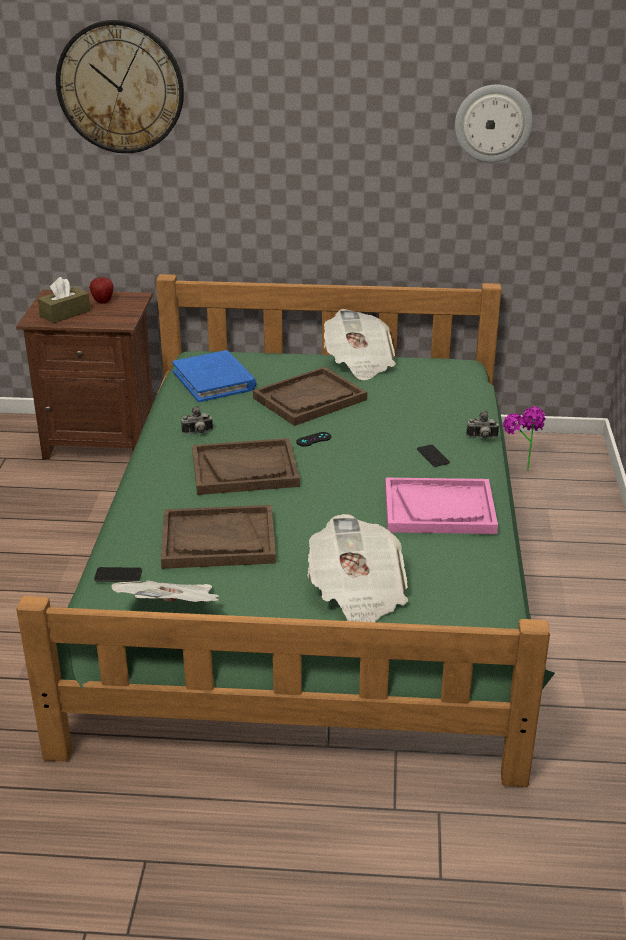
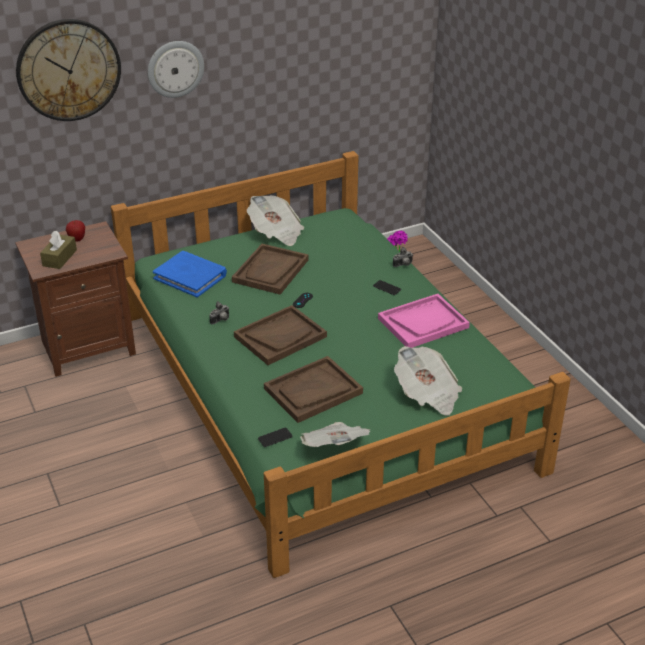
camera: 30 degrees left, 5 degrees up
(493, 123) = (339, 42): wall clock -> wall clock (175, 68)

